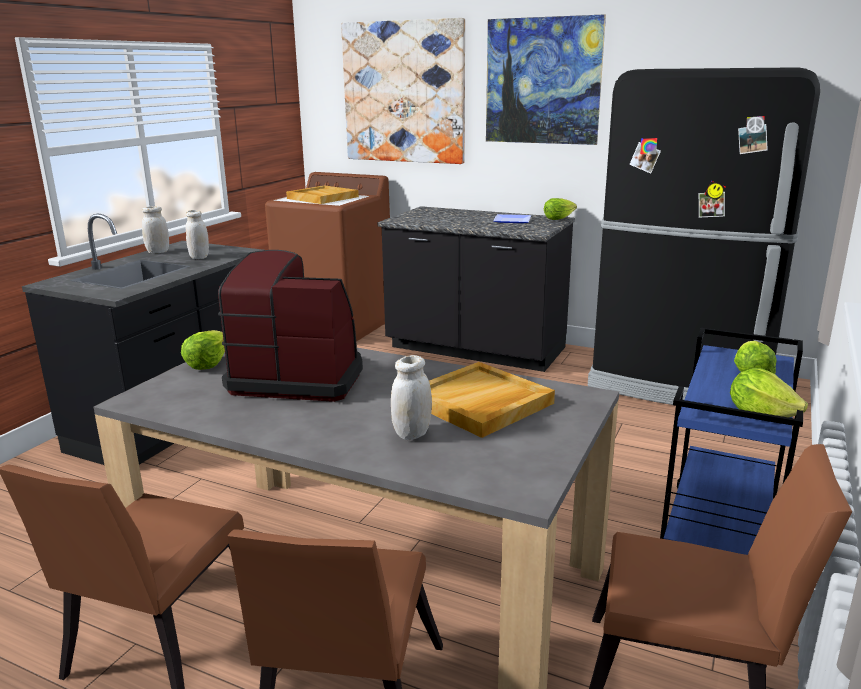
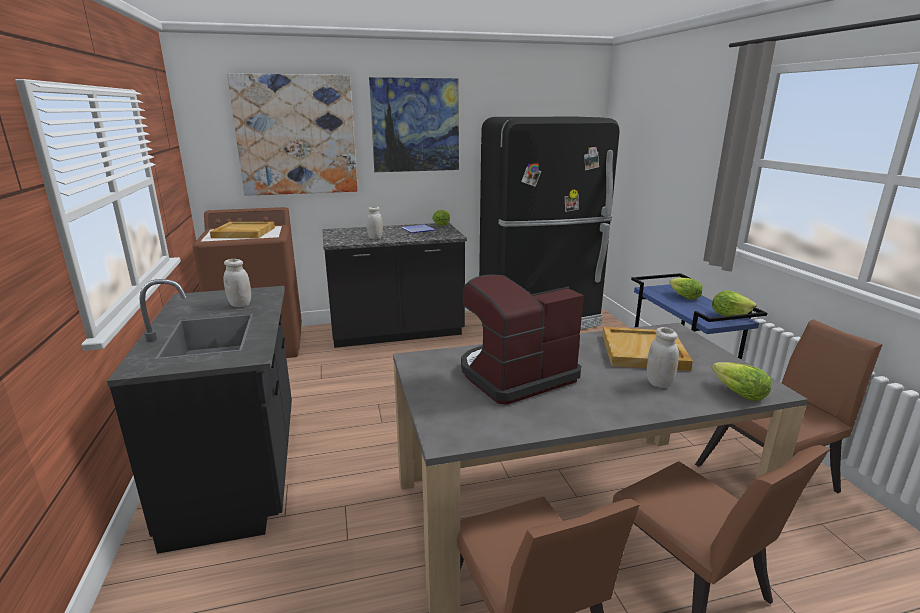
camera: 40 degrees left, 0 degrees up
(158, 252) = (179, 309): white jar -> white jar (375, 238)
(207, 363) = (427, 389): lettuce -> lettuce (738, 393)

